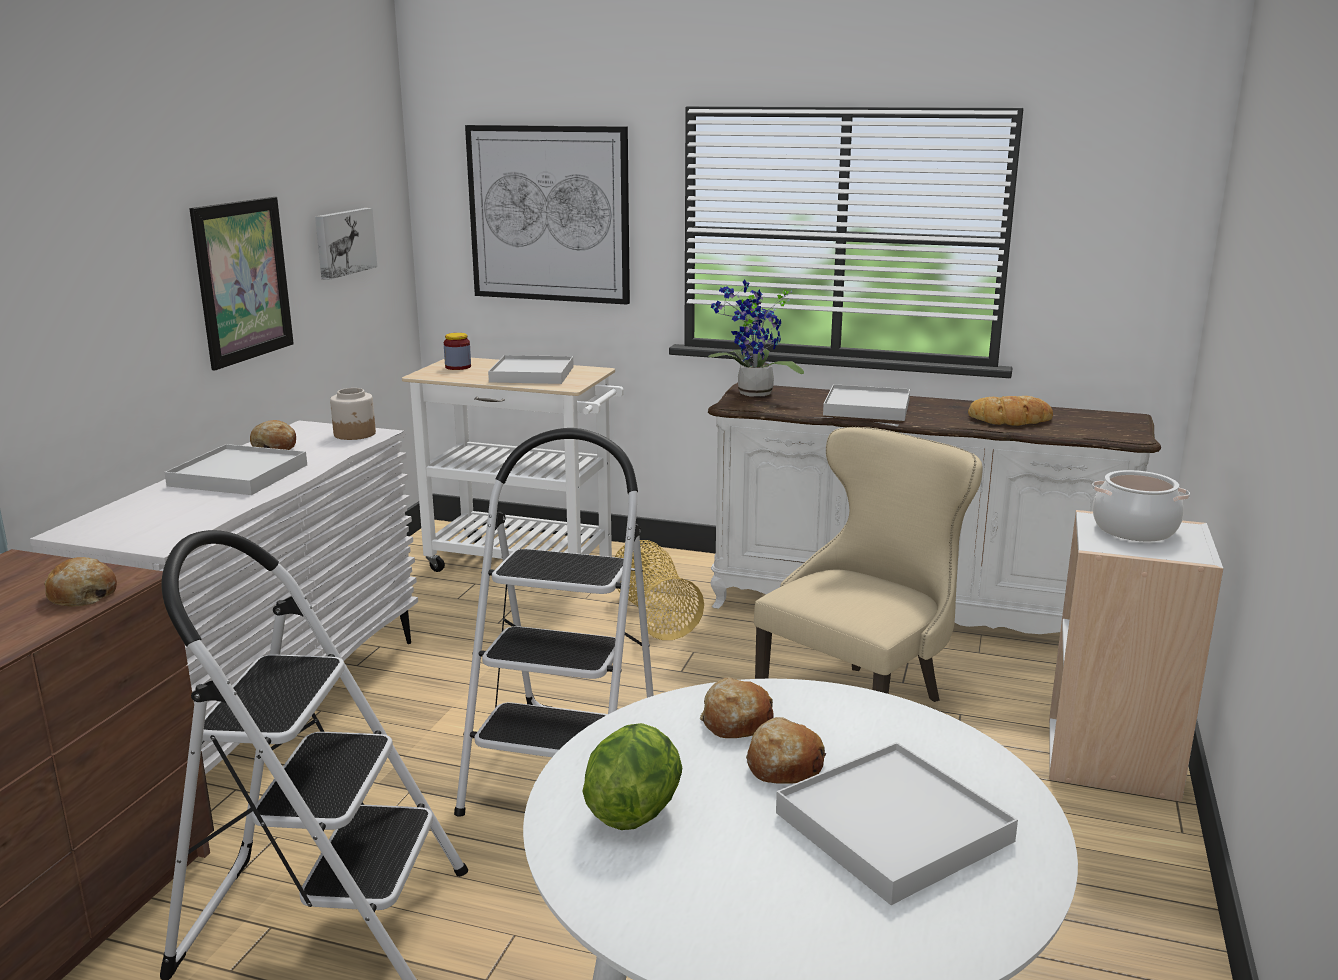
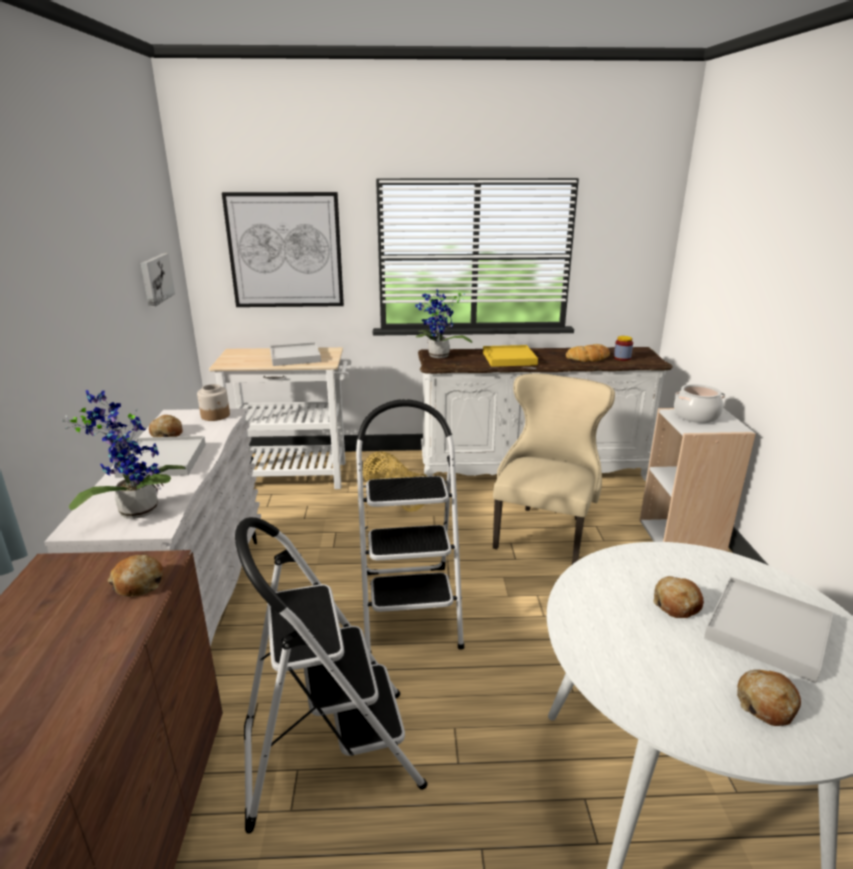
camera: 20 degrees left, 5 degrees up
(155, 522) = (136, 509): none -> potted plant
(243, 281) = (111, 316): picture -> none
(458, 367) = (240, 356): jar -> jar (622, 358)
(634, 810) = (630, 657): lettuce -> none
(736, 721) = (624, 580): bread -> bread (766, 704)
(867, 408) = (509, 358): white tray -> yellow tray

